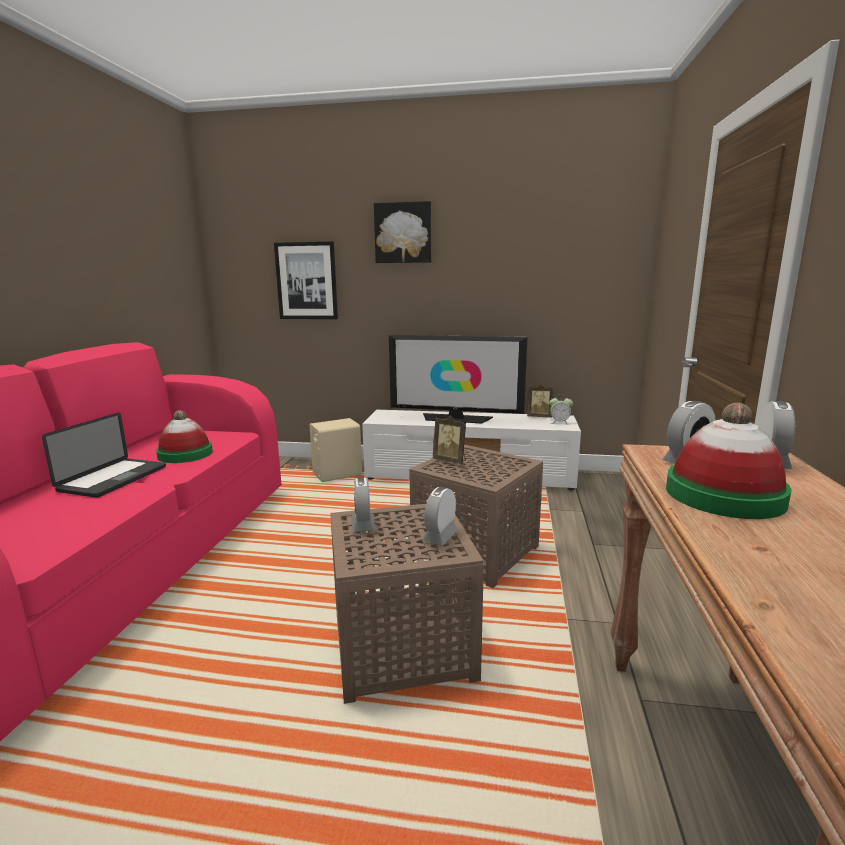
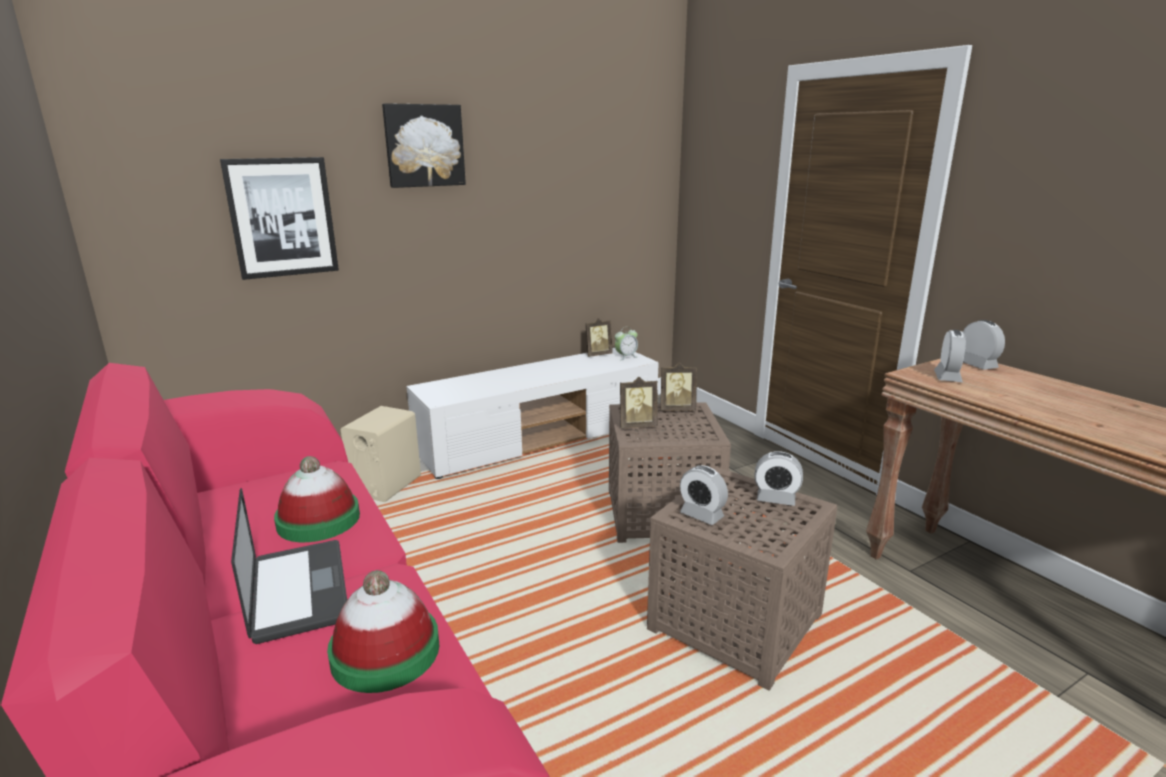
camera: 40 degrees left, 5 degrees up
(440, 536) = (776, 499): alarm clock -> alarm clock turned 60 degrees counterclockwise
(455, 419) = (523, 376): television -> none
(506, 459) = (677, 409): none -> picture frame
(724, 495) = (1016, 397): hat -> hat (385, 652)

